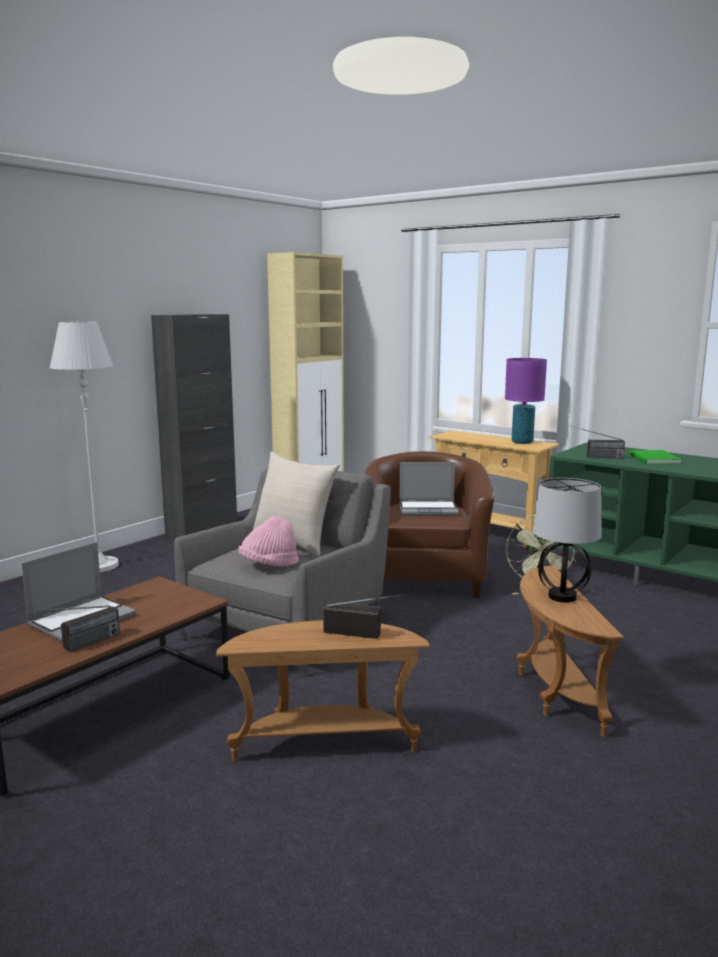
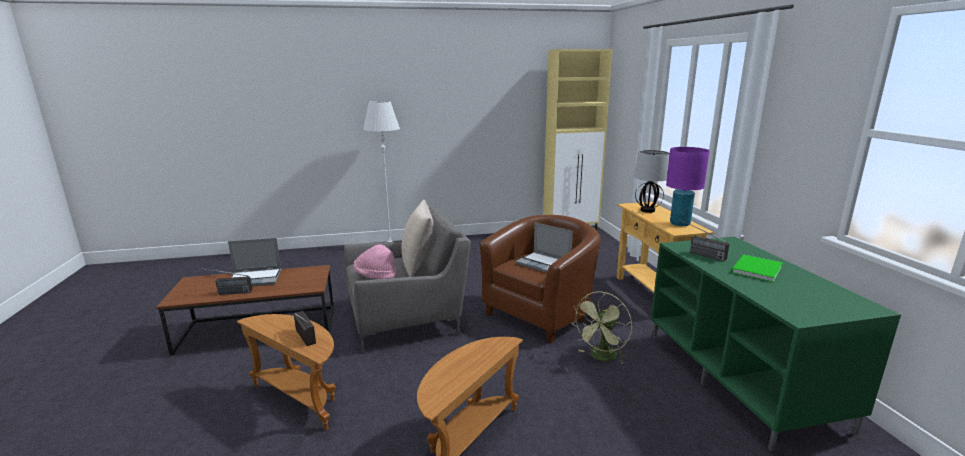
camera: 40 degrees right, 5 degrees up
(202, 530) = (471, 239): black cabinet -> none
(561, 596) = (467, 367): table lamp -> table lamp (647, 210)

